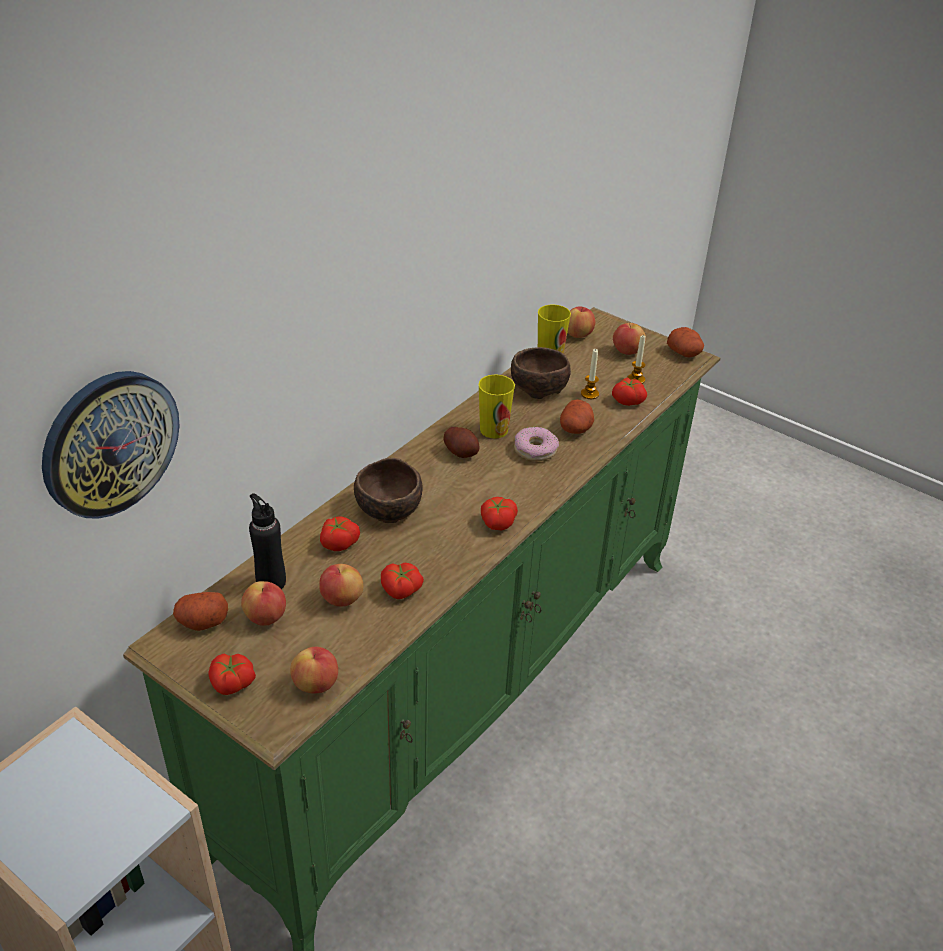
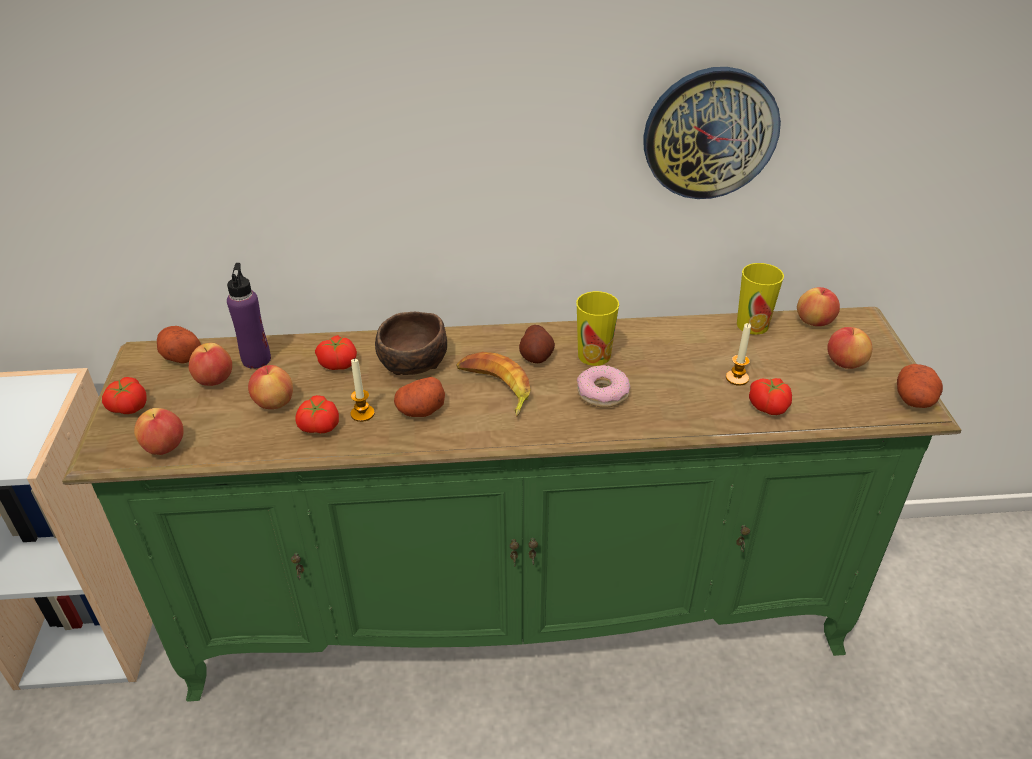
camera: 50 degrees right, 0 degrees up
(110, 443) = (119, 151): wall clock -> wall clock (710, 133)
(271, 582) = (256, 359): black bottle -> purple bottle
(470, 488) = (494, 388): none -> banana
(497, 522) = (471, 428): tomato -> none
(537, 386) = (695, 343): brown bowl -> none
(576, 428) = (671, 399): potato -> potato (420, 410)
(636, 379) = (811, 393): candle -> candle (362, 414)

